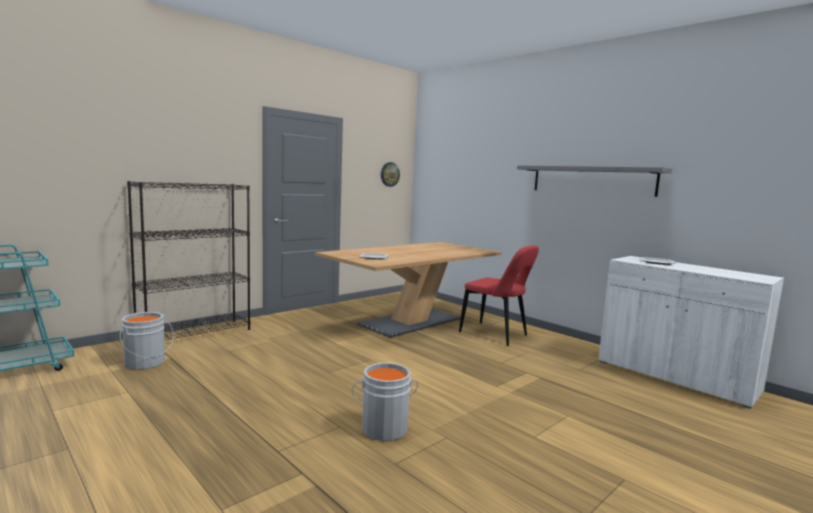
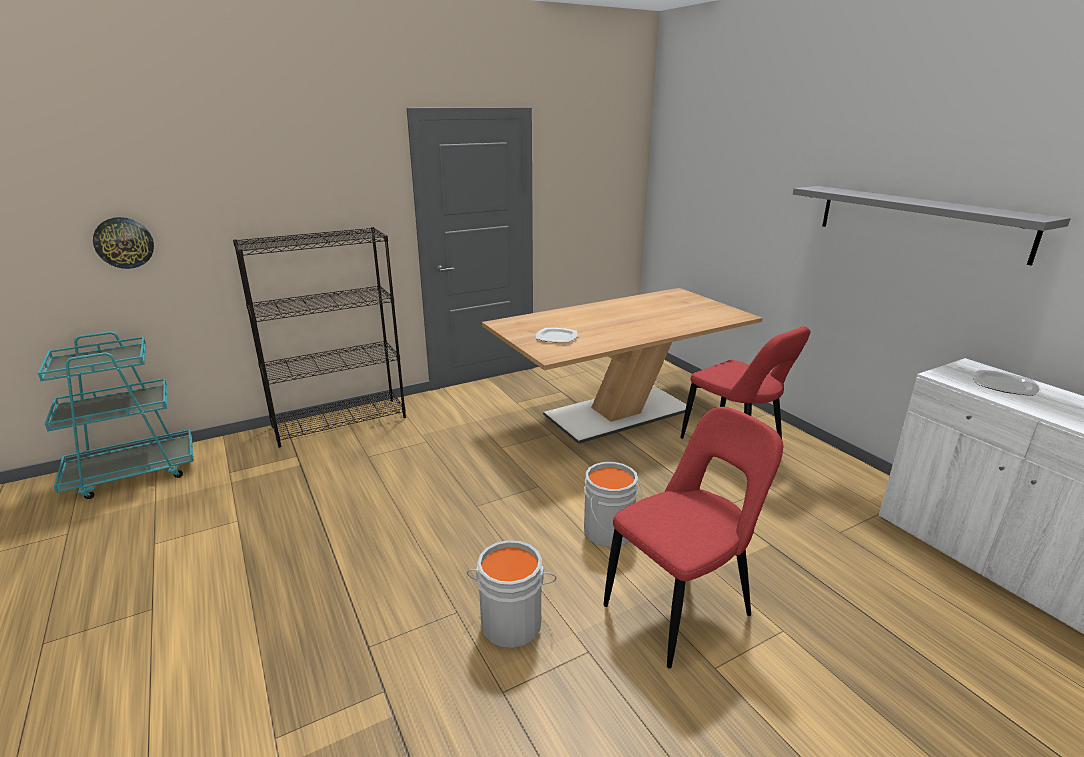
camera: 15 degrees right, 15 degrees up
(146, 363) = (270, 472): grey bucket -> grey bucket (610, 533)
(389, 174) = (609, 184): wall clock -> wall clock (124, 242)
(499, 411) = (682, 608): none -> red chair

